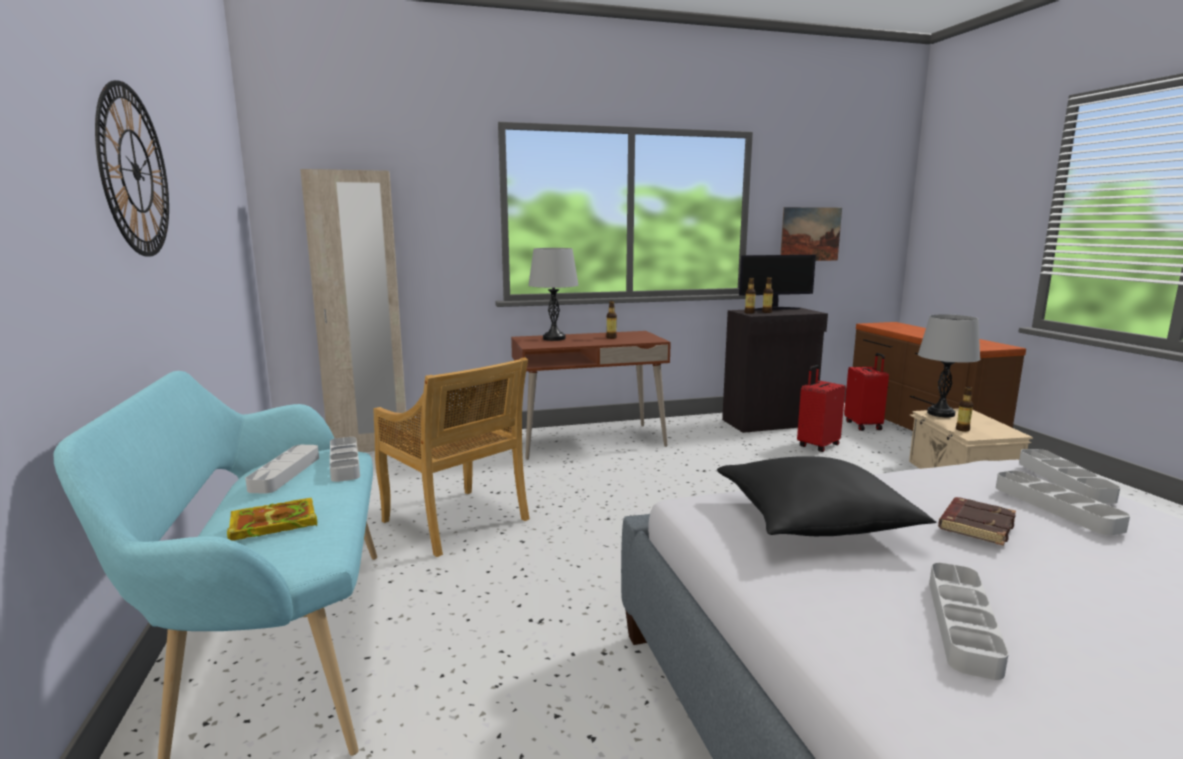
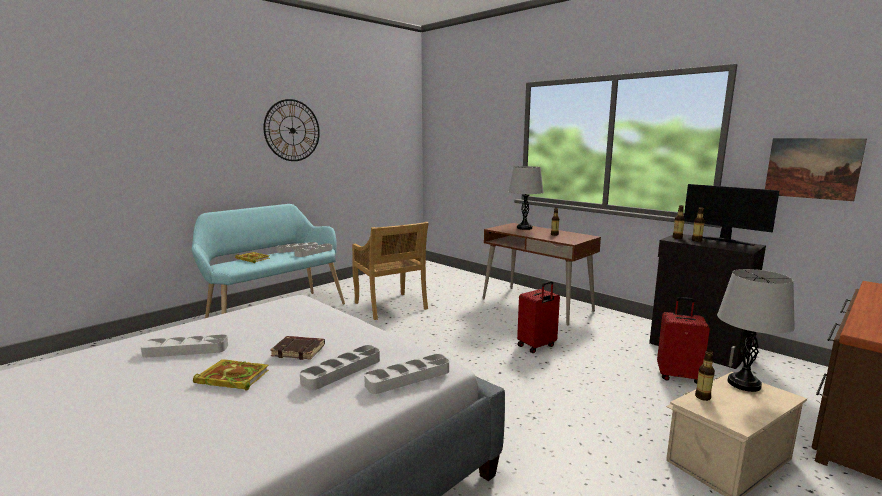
camera: 60 degrees right, 0 degrees up
(369, 447) = (448, 270): beige wardrobe -> none
(456, 522) = (391, 306): beige chair -> beige chair turned 45 degrees counterclockwise
(813, 521) = (287, 319): black pillow -> none
(864, 425) = (793, 392): red suitcase -> red suitcase (537, 346)
(1095, 584) = (231, 378): none -> book

